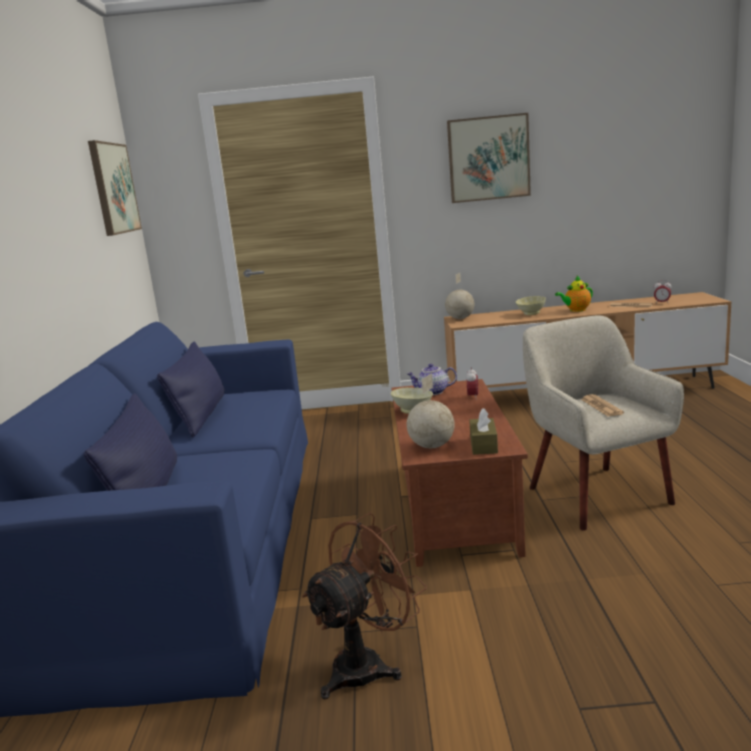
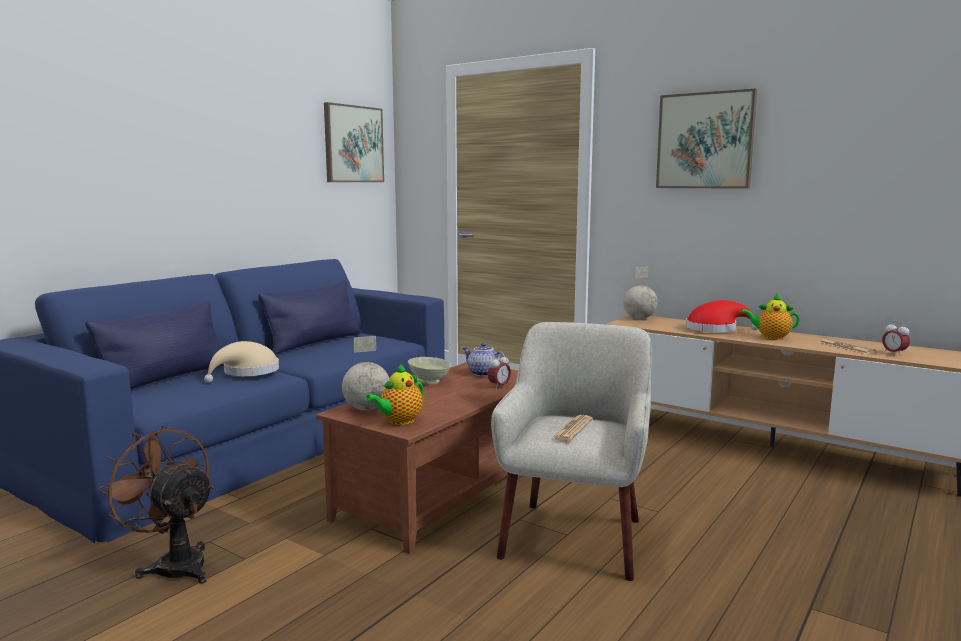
camera: 35 degrees right, 5 degrees down
(221, 460) = (247, 372): none -> beige hat
(368, 664) = (174, 564): brown fan -> brown fan turned 135 degrees counterclockwise
(483, 445) = (399, 421): brown tissue box -> teapot
(530, 313) = (715, 329): beige bowl -> red hat

